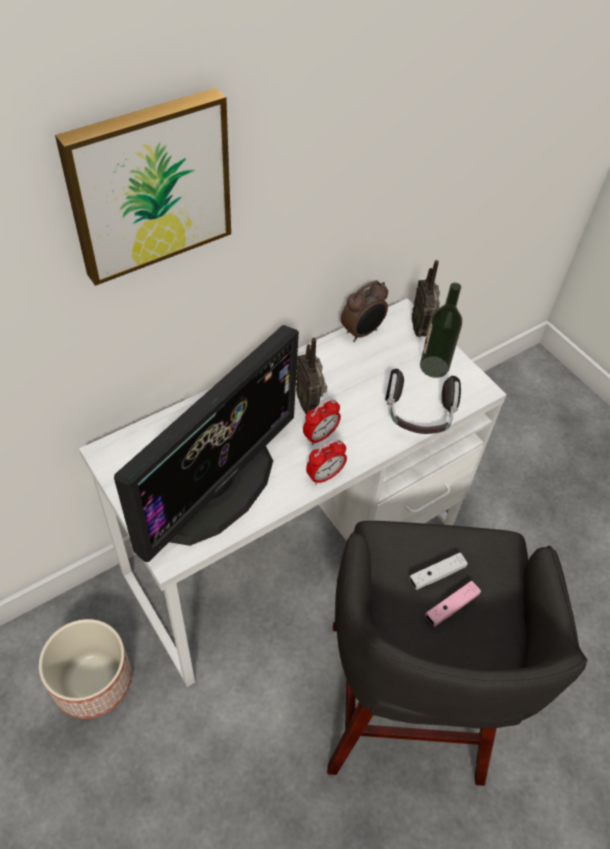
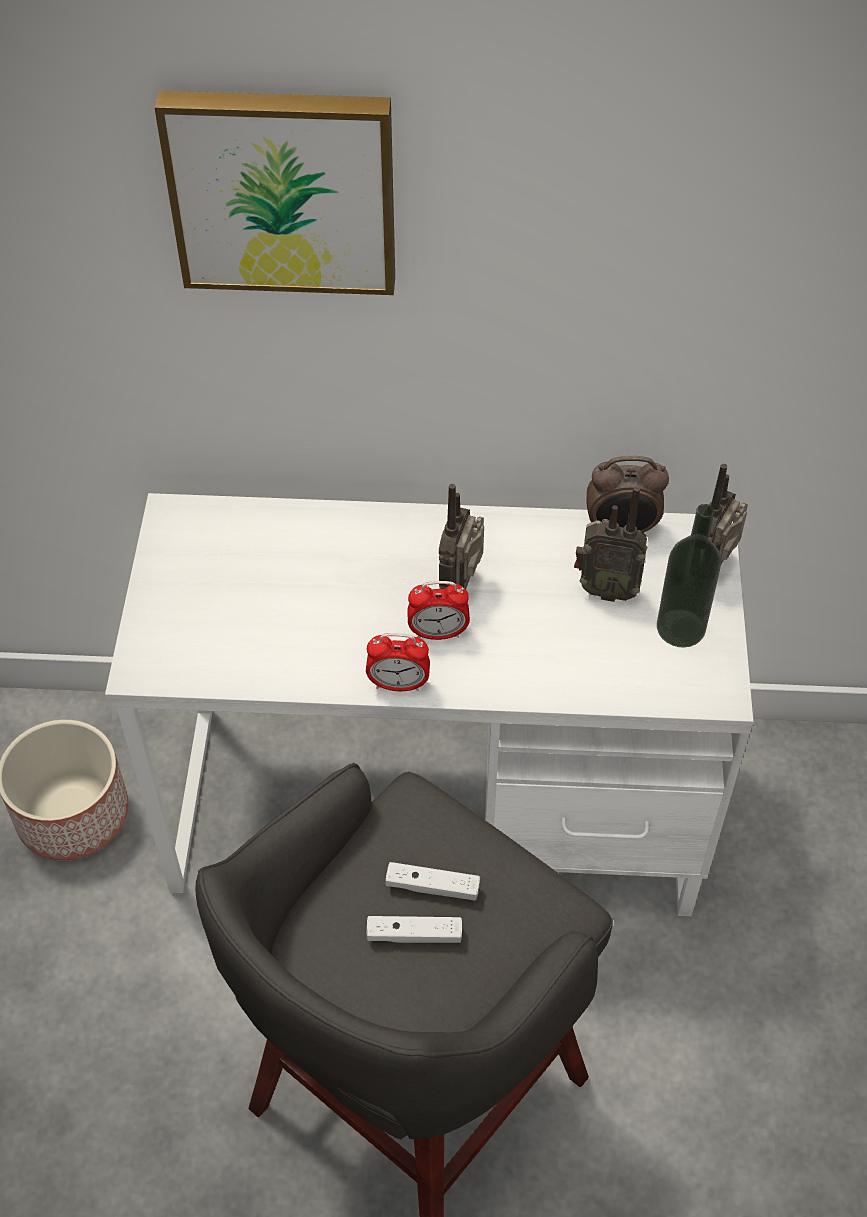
camera: 40 degrees right, 0 degrees up
(218, 490) = (257, 628): monitor -> none
(382, 366) = (605, 589): none -> radio
(419, 415) = (595, 679): headphones -> none
(451, 607) = (414, 935): pink game controller -> white game controller

